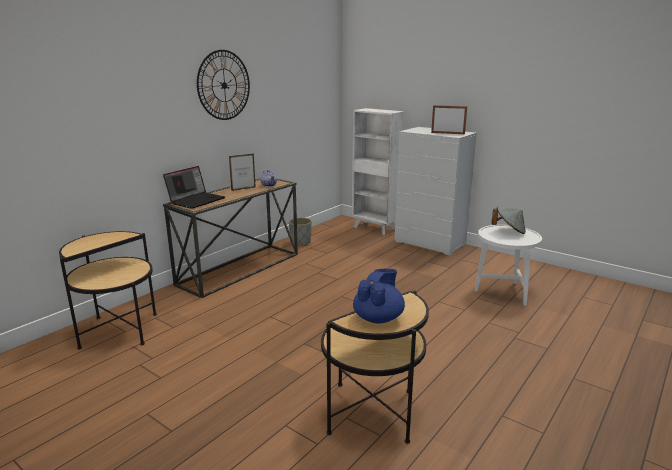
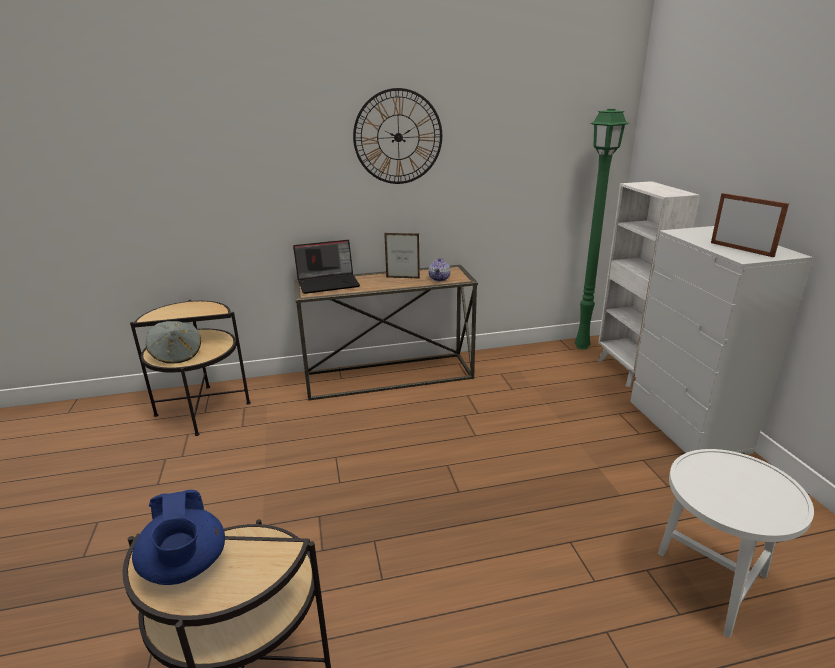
camera: 40 degrees right, 5 degrees up
(300, 243) = (499, 362): grey planter -> none
(338, 223) = (583, 347): none -> green floor lamp
(378, 318) = (185, 567): blue teapot -> blue teapot turned 90 degrees clockwise
(509, 231) = (748, 479): grey hat -> grey hat (177, 355)

